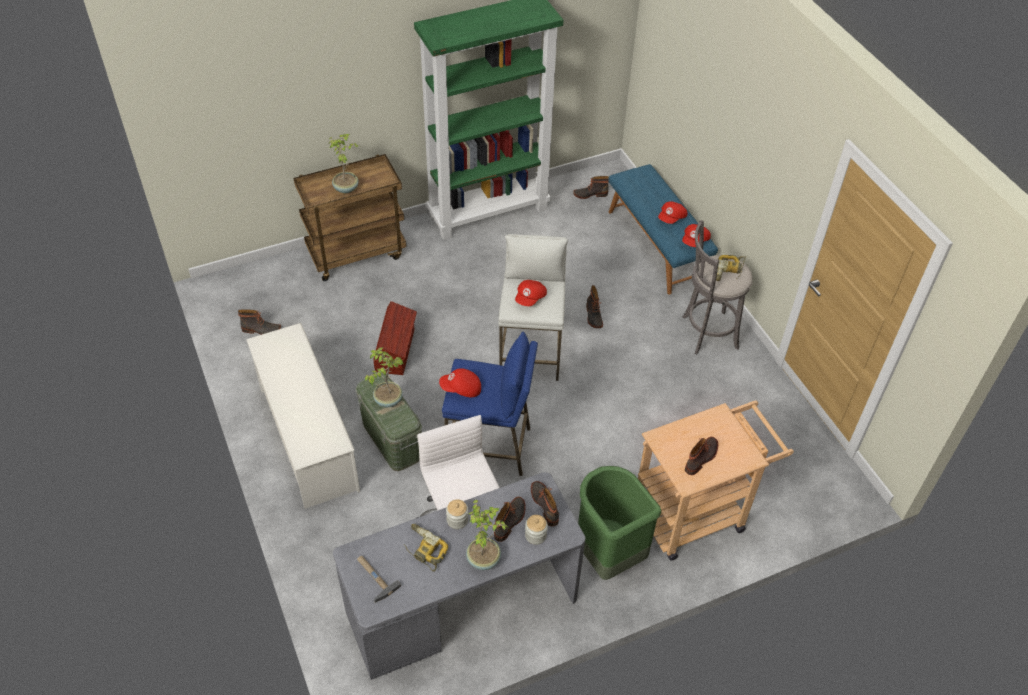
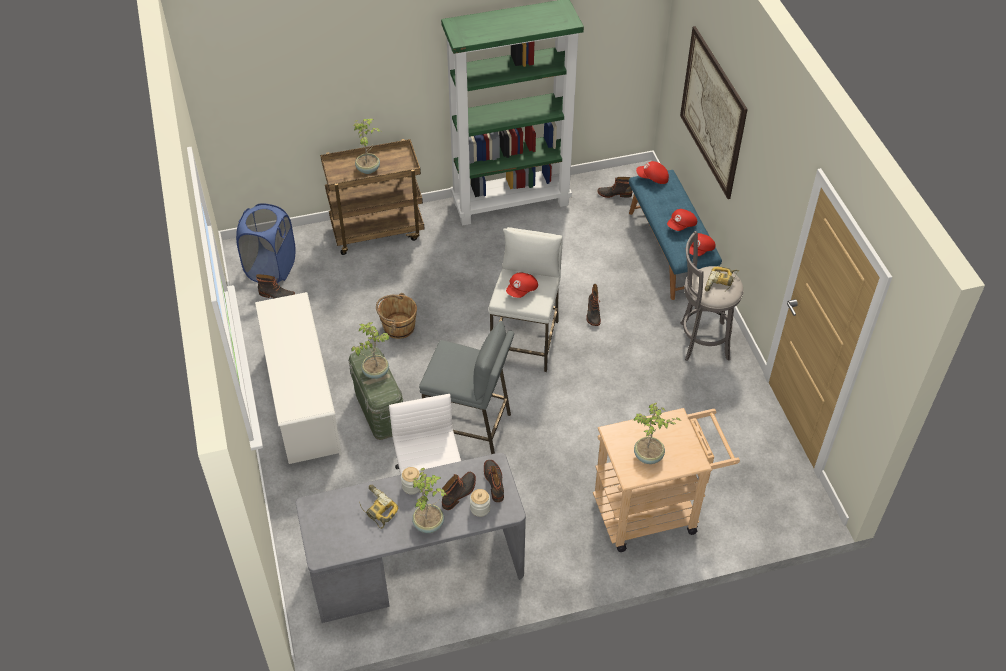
camera: 10 degrees right, 0 degrees up
(250, 302) = (271, 268): none -> blue laundry basket
(373, 577) = (327, 527): hammer -> none
(396, 350) = (398, 327): brown storage box -> brown bucket
(461, 389) = (440, 368): red cap -> red cap (652, 178)
(489, 447) = (469, 427): blue stool -> grey stool
(607, 555) = (560, 540): green trash can -> none
(699, 99) = (712, 112): none -> picture
(701, 458) = (648, 456): boot -> potted plant

